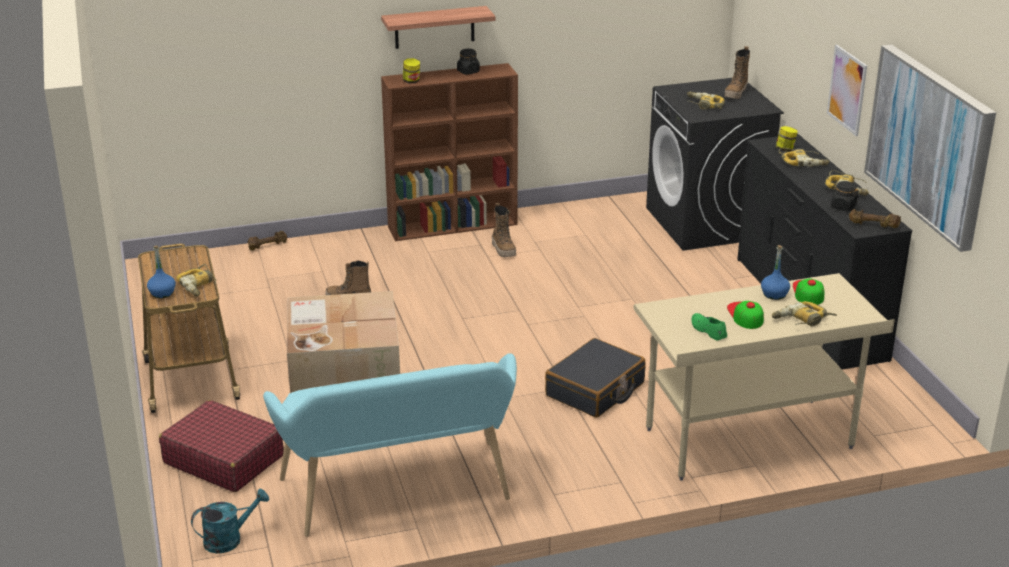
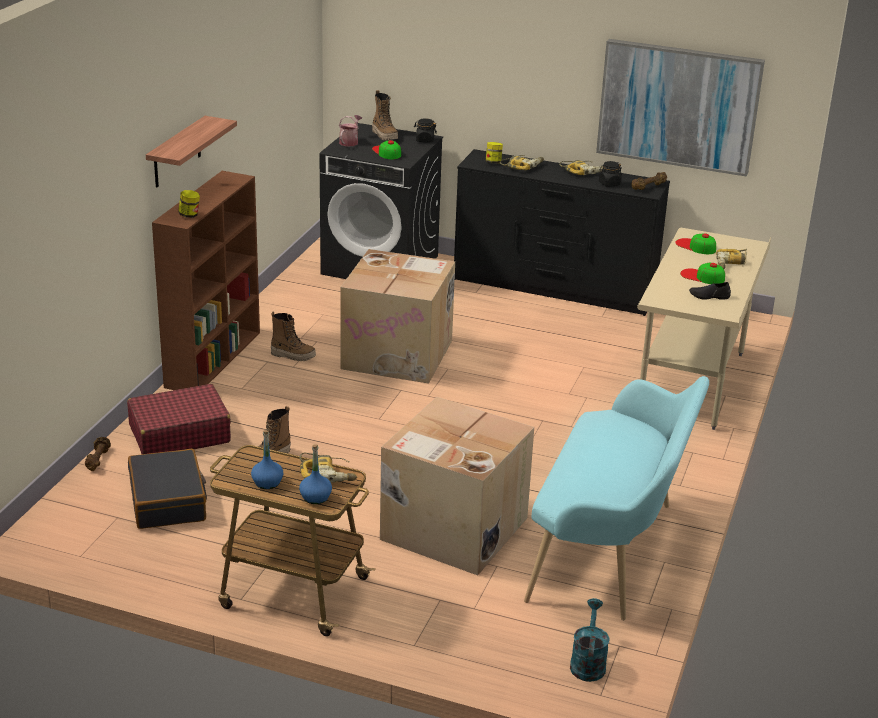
camera: 55 degrees left, 0 degrees up
(223, 459) = (457, 622): red suitcase -> red suitcase (179, 434)
(468, 71) = (211, 189): black jar -> black jar (424, 140)
(573, 287) = (399, 354): none -> cardboard box
(595, 390) = (560, 410): black suitcase -> black suitcase (168, 501)
(696, 87) = (350, 142): none -> watering can
(703, 105) = (386, 152): power drill -> cap
(708, 330) = (709, 296): green shoe -> black shoe
(774, 294) = (685, 257): blue bottle -> blue bottle (267, 482)
(847, 90) = (544, 92): picture -> none

